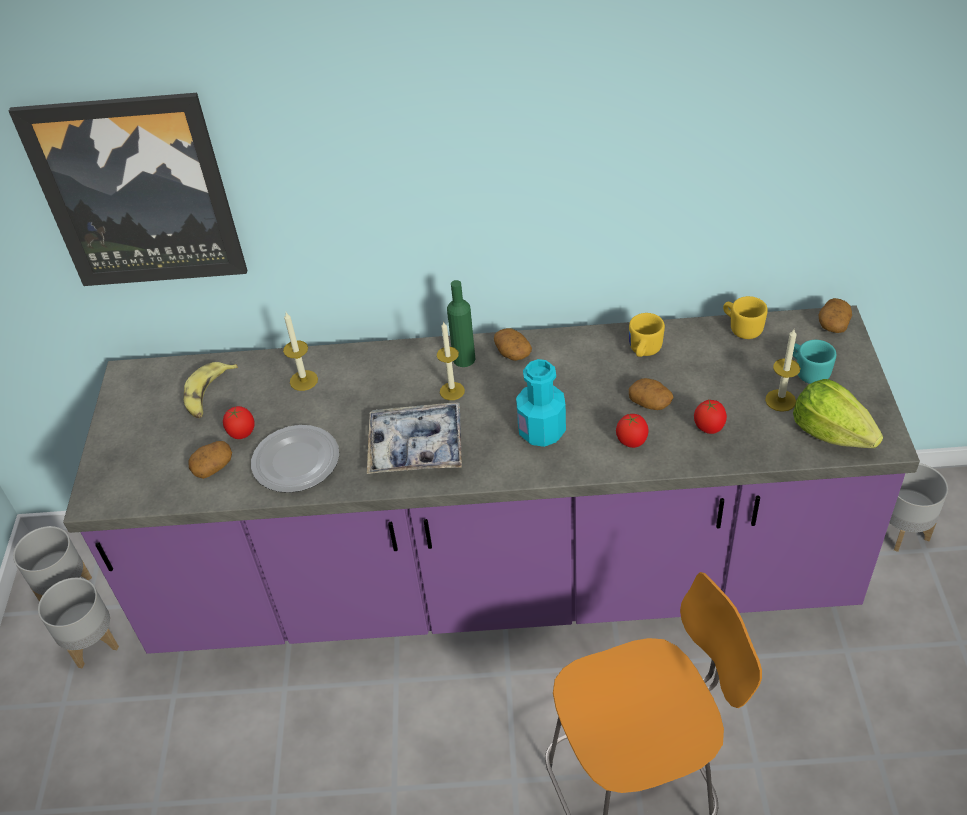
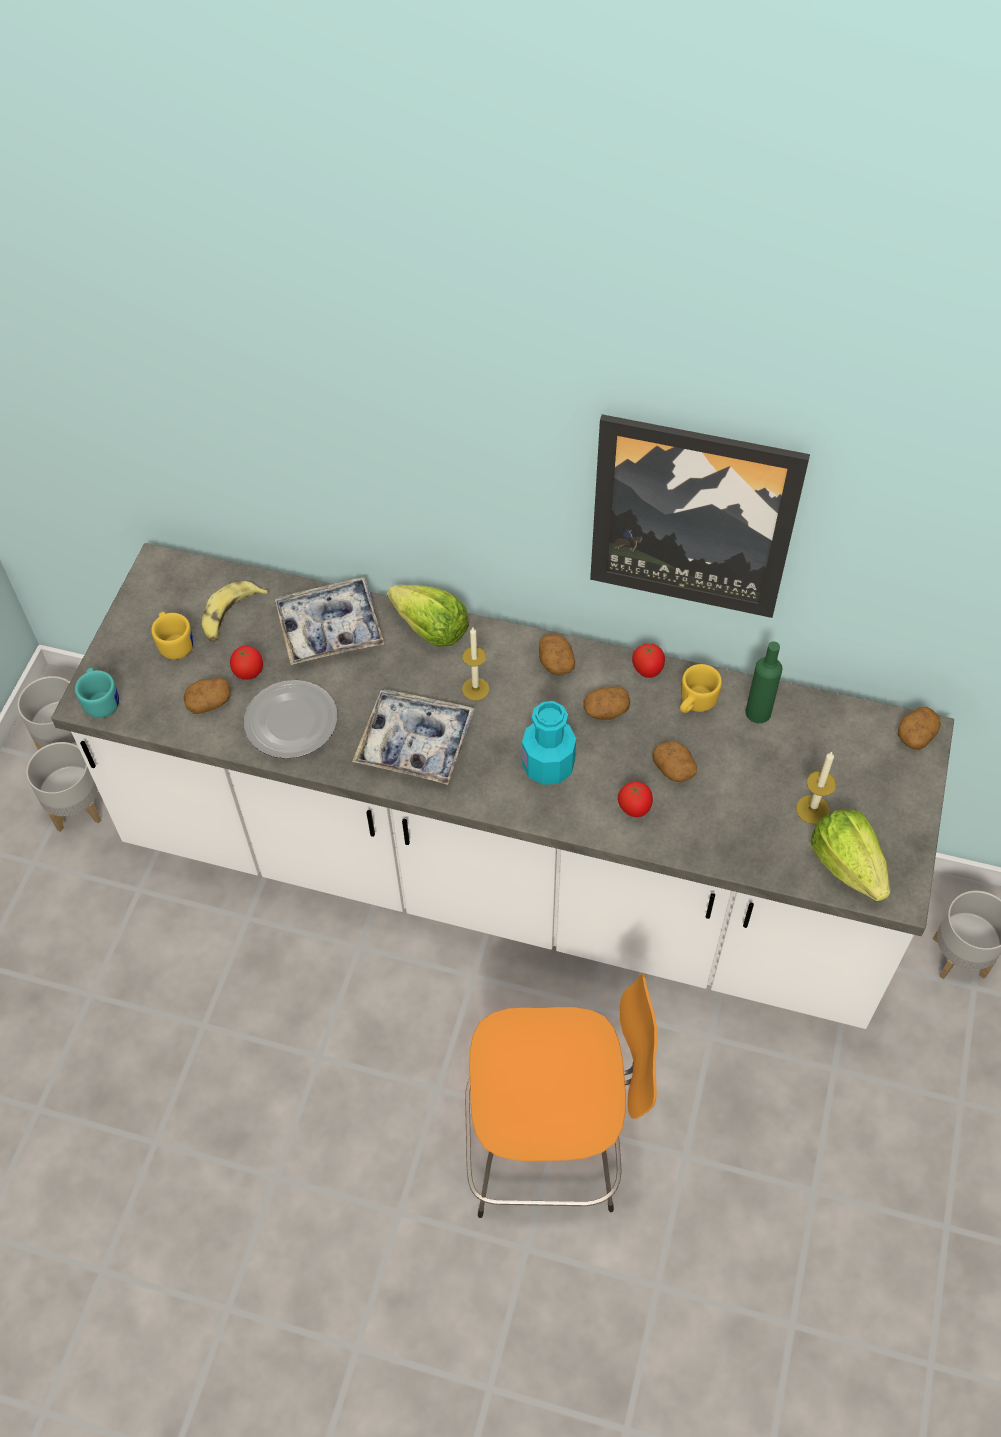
camera: 15 degrees right, 10 degrees up
(137, 192) = (195, 403): picture -> picture (693, 516)
(303, 380) = (330, 628): candle -> tray
(393, 358) = (430, 629): none -> lettuce
(464, 359) = (502, 654): green bottle -> green bottle (758, 712)
(499, 577) = (503, 869): purple counter -> white counter
(571, 376) = (606, 710): none -> potato
(709, 428) = (721, 819): tomato -> tomato (647, 671)
(742, 328) = (813, 708): yellow mug -> yellow mug (175, 643)
(808, 372) = (859, 785): turquoise mug -> turquoise mug (101, 700)

